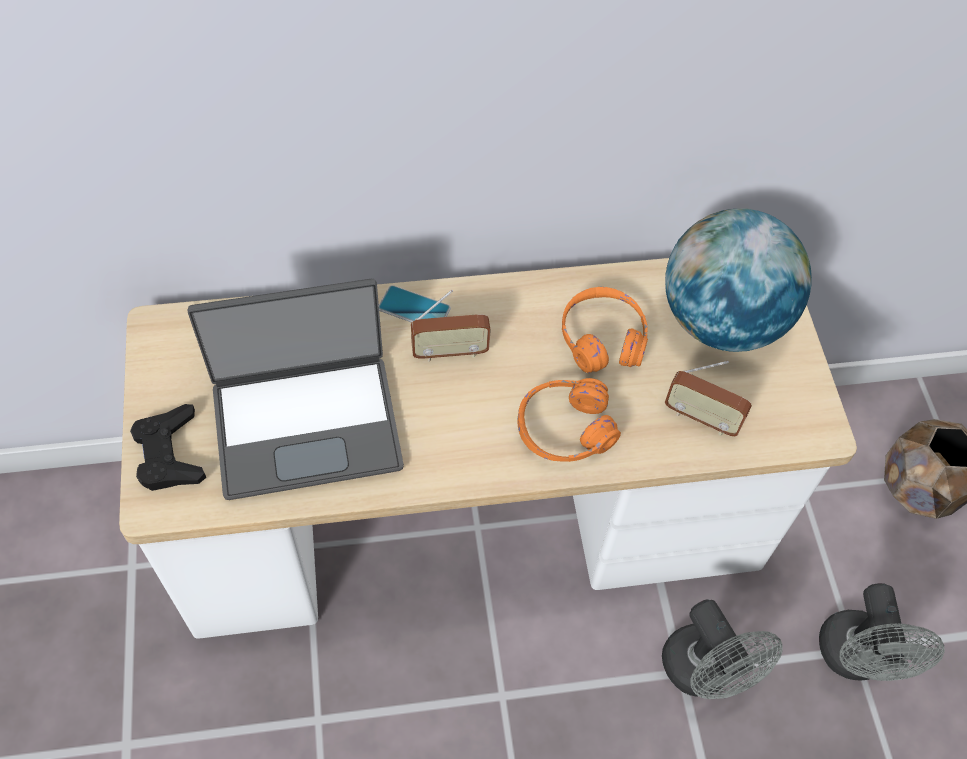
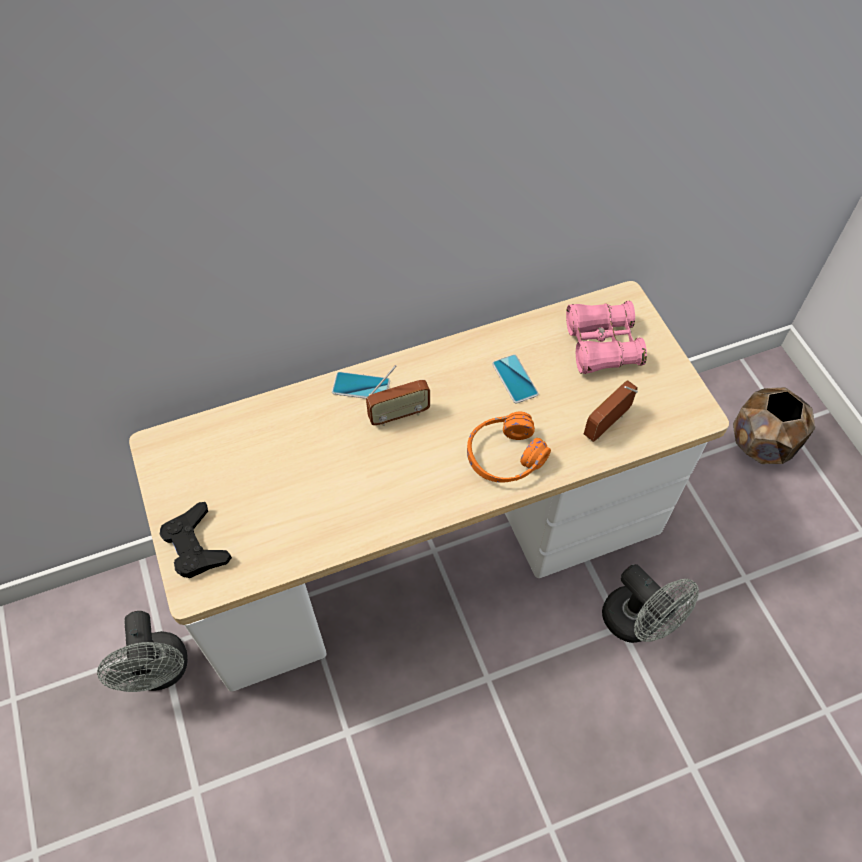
camera: 10 degrees left, 0 degrees up
(307, 424) = (300, 496): laptop -> none
(602, 339) = (515, 379): orange headphones -> phone
(701, 418) = (607, 424): radio -> radio turned 120 degrees clockwise
(721, 320) = (602, 345): globe -> pink binoculars
(855, 660) = (748, 585): grey fan -> grey fan (160, 673)

